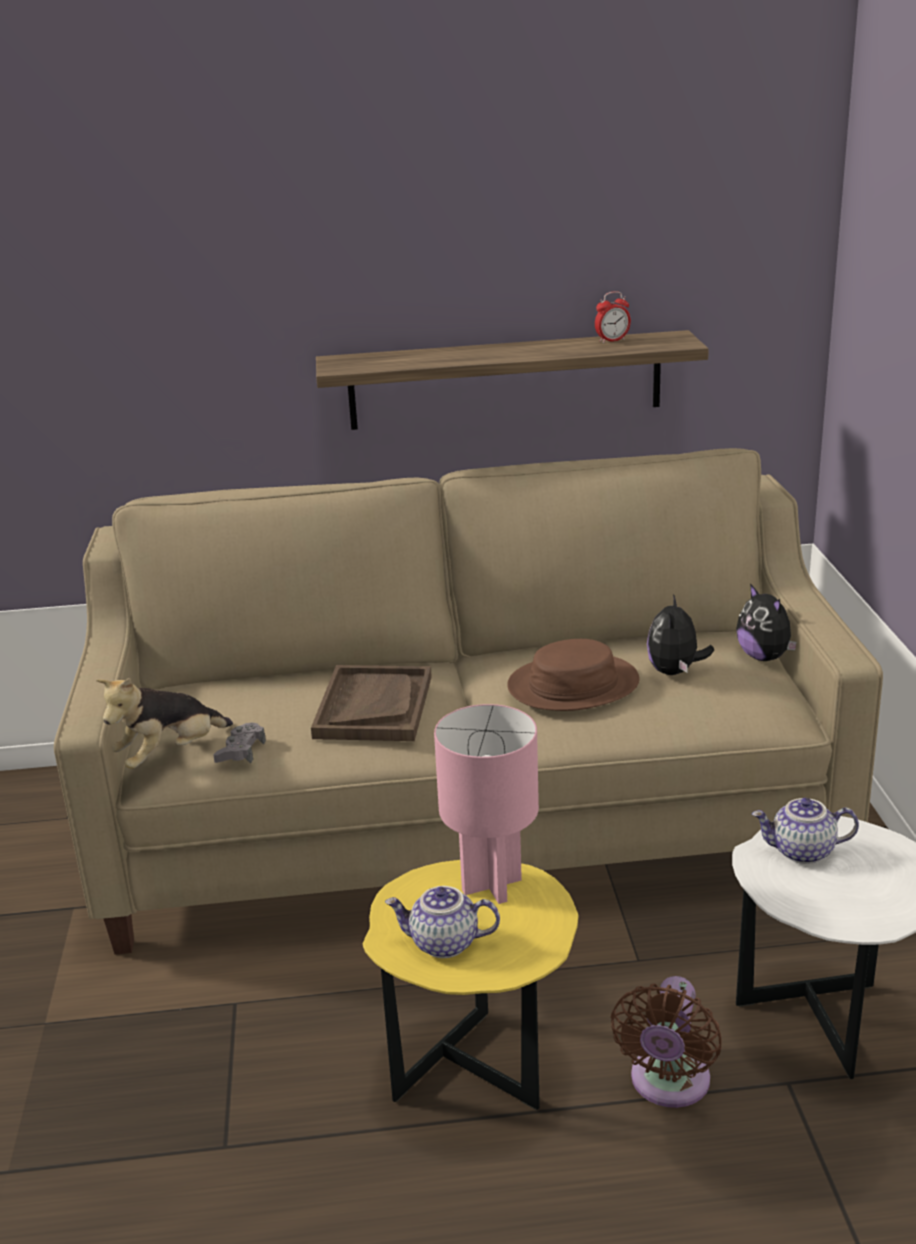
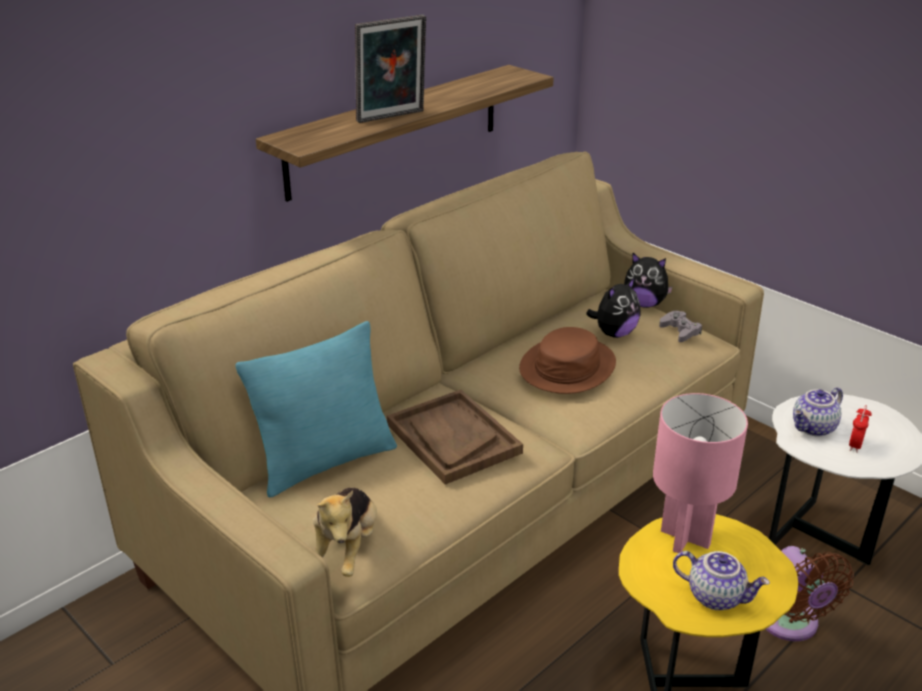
camera: 40 degrees left, 5 degrees up
(240, 751) = (403, 519): grey game controller -> grey game controller (680, 331)
(252, 687) = (325, 462): none -> turquoise pillow
(443, 944) = (716, 596): teapot -> teapot turned 120 degrees counterclockwise
(461, 359) = (392, 117): none -> picture frame
(612, 340) = (475, 82): alarm clock -> alarm clock (855, 445)
(675, 672) = (614, 333): plush toy -> plush toy turned 105 degrees counterclockwise

